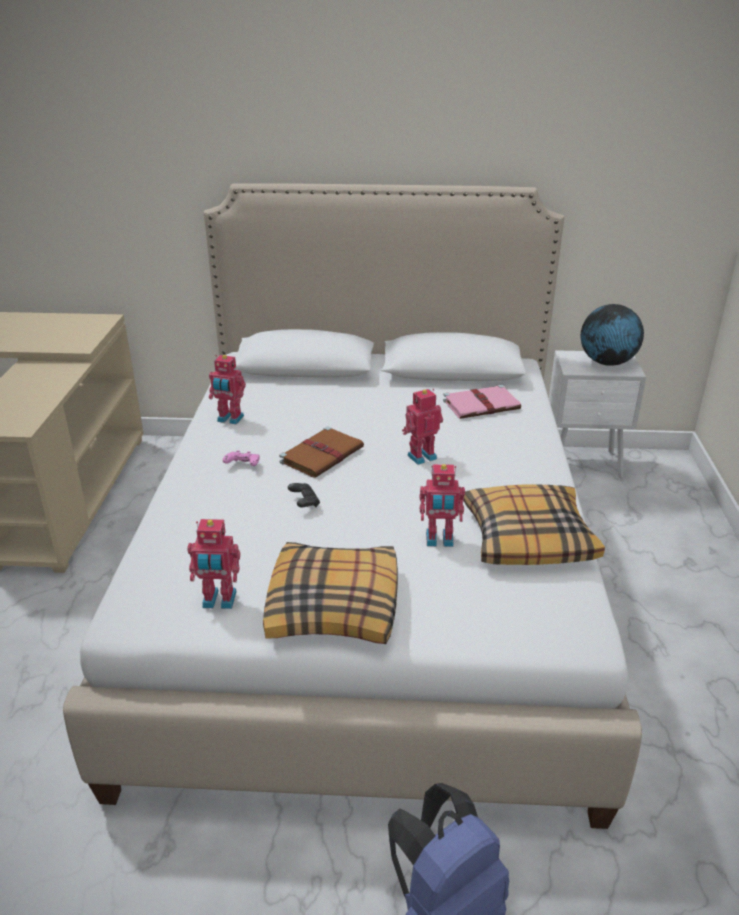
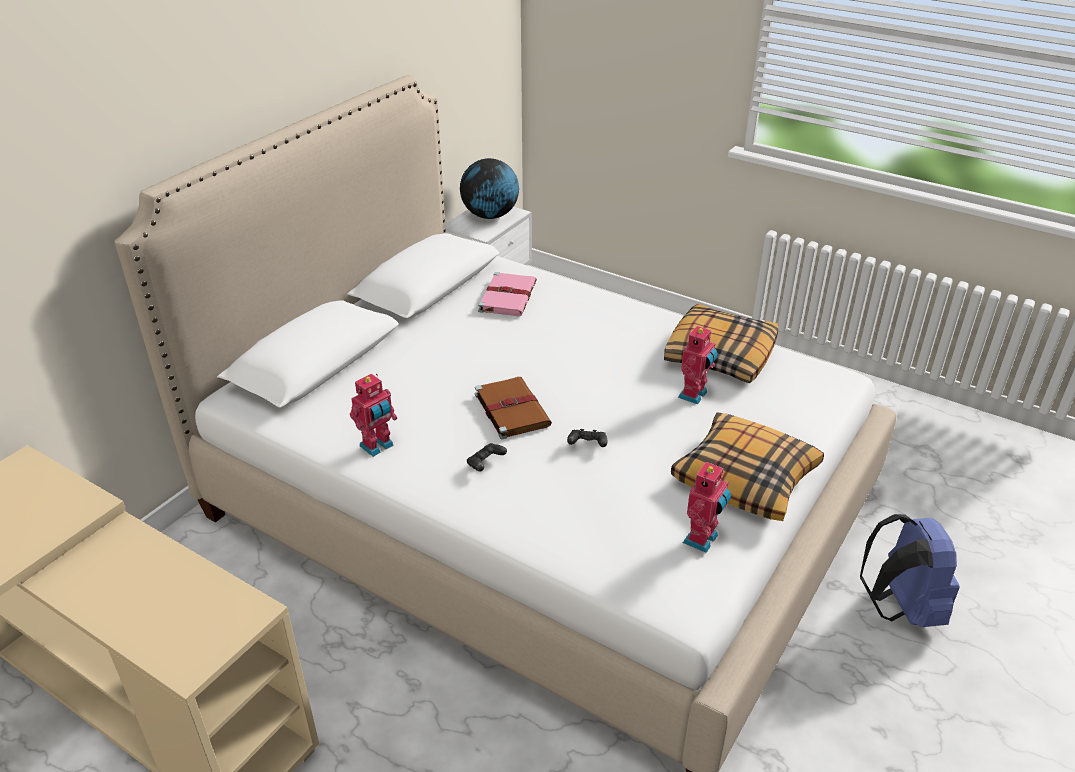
camera: 60 degrees left, 5 degrees up
(243, 466) = (485, 464): pink game controller -> black game controller
(421, 456) = (563, 358): toy robot -> none

